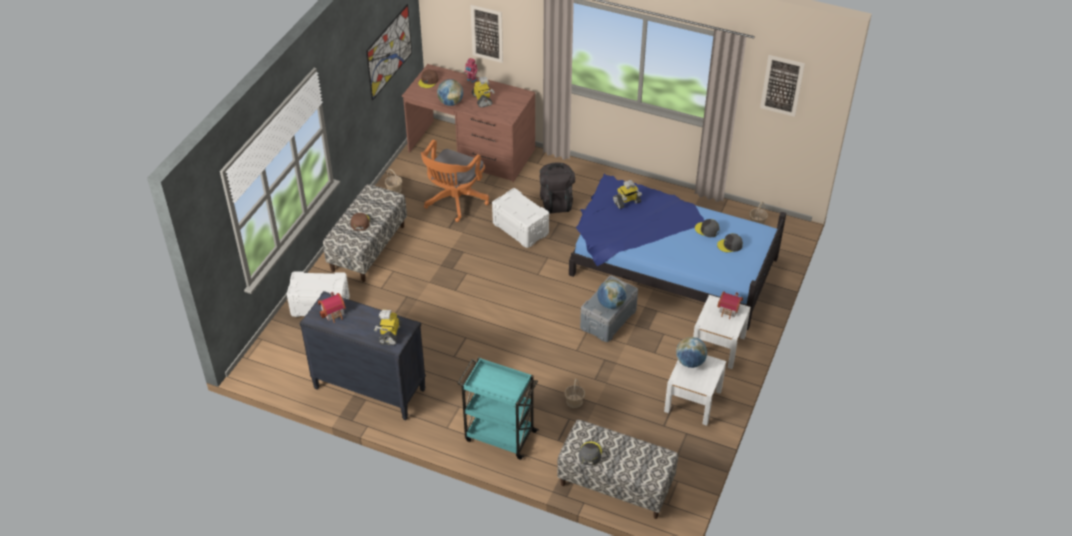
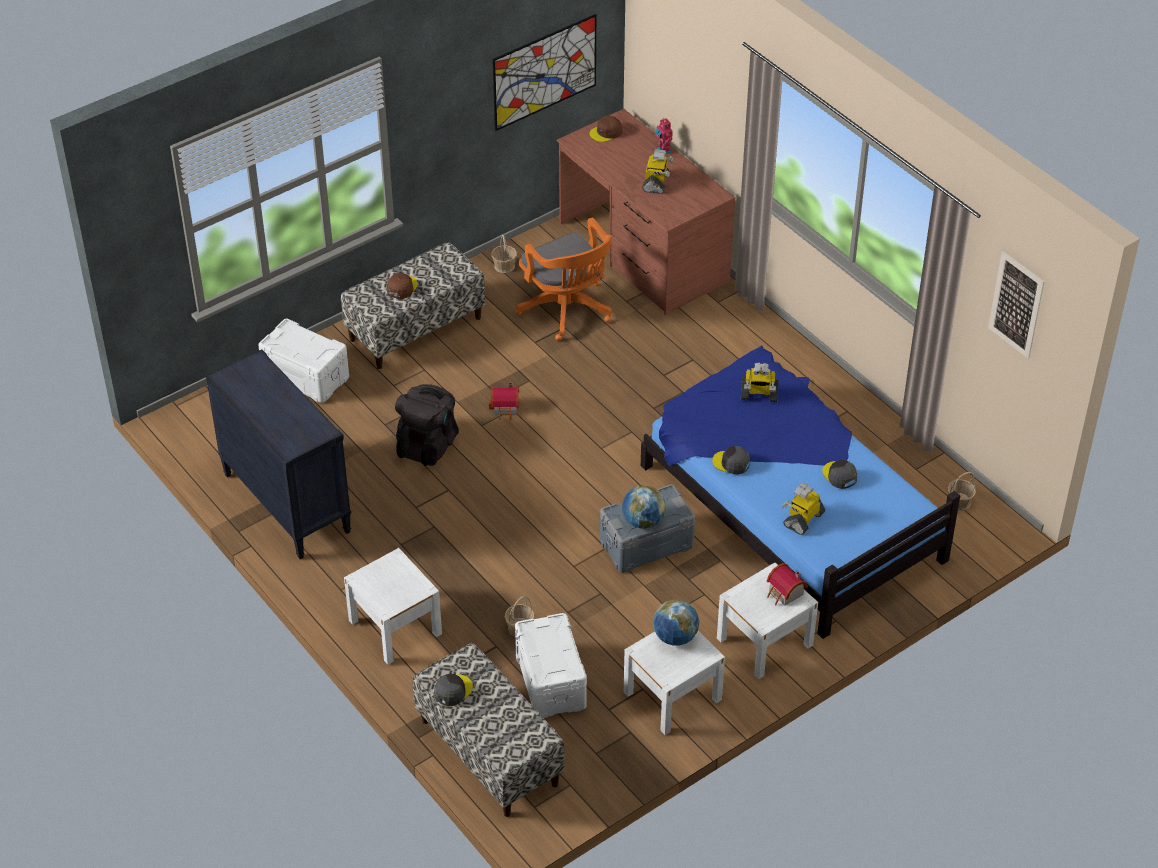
camera: 30 degrees right, 0 degrees up
(334, 313) = (253, 380): toy house -> toy house (506, 409)
(390, 334) = (296, 433): toy robot -> toy robot (803, 519)
(450, 103) = (611, 171): globe -> none
(454, 202) = (567, 311): orange office chair -> orange office chair turned 90 degrees counterclockwise
(487, 33) = (692, 91): picture -> none
(499, 435) = (395, 627): turquoise cart -> white nightstand
(521, 228) = (627, 380): white storage box -> white storage box (551, 681)
(556, 201) = (701, 363): black backpack -> black backpack (428, 444)
(730, 245) = (854, 509): grey cap -> grey cap (731, 463)

